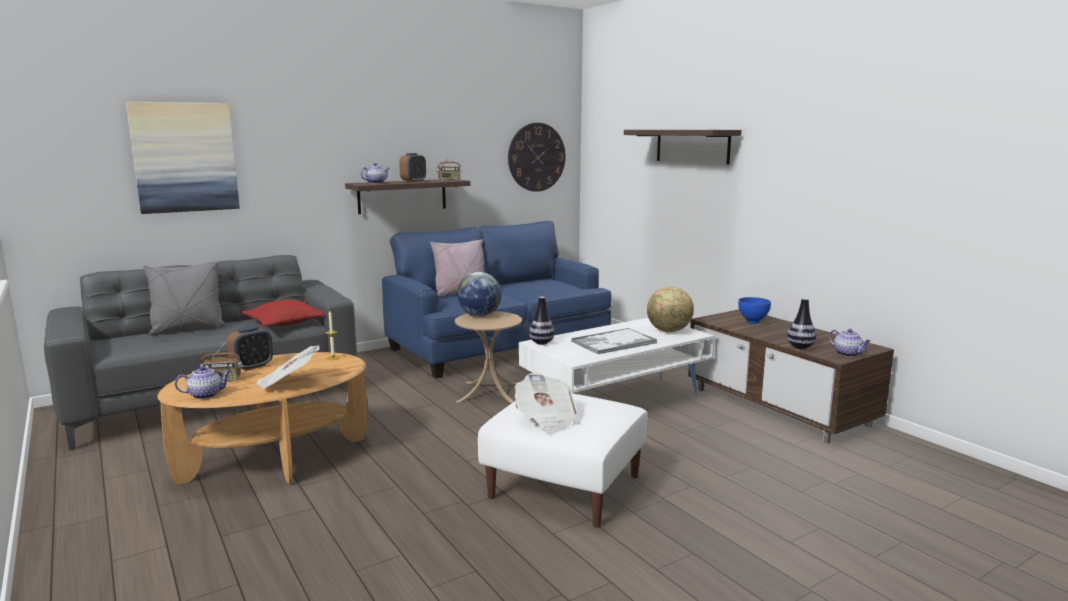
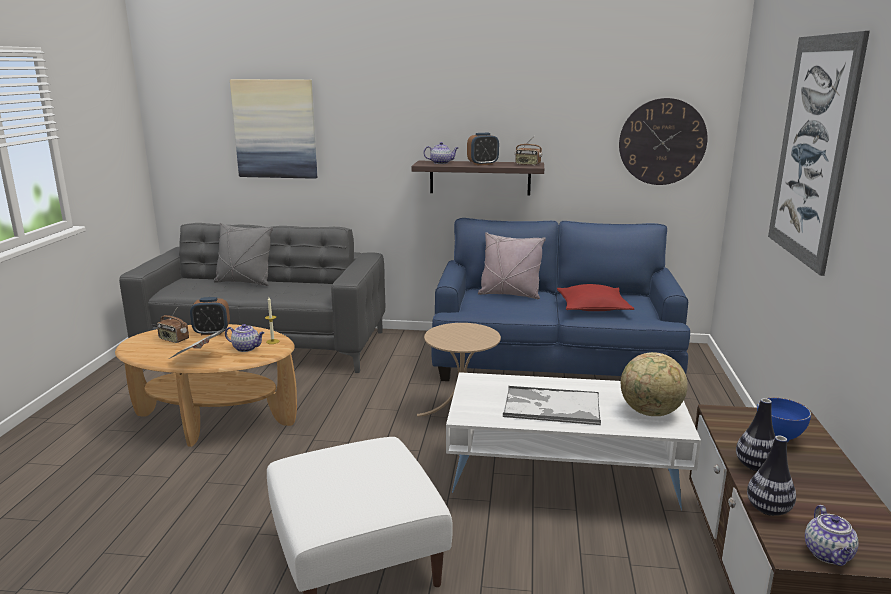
camera: 40 degrees right, 5 degrees up
(206, 395) = (139, 351): teapot -> teapot (246, 348)
(286, 323) = (309, 293): red pillow -> red pillow (593, 308)
(479, 315) = (463, 329): globe -> none
(541, 343) = (476, 381): vase -> vase (755, 466)
(546, 419) = (321, 479): newspaper -> none
(692, 146) = (813, 149): shelf -> picture

